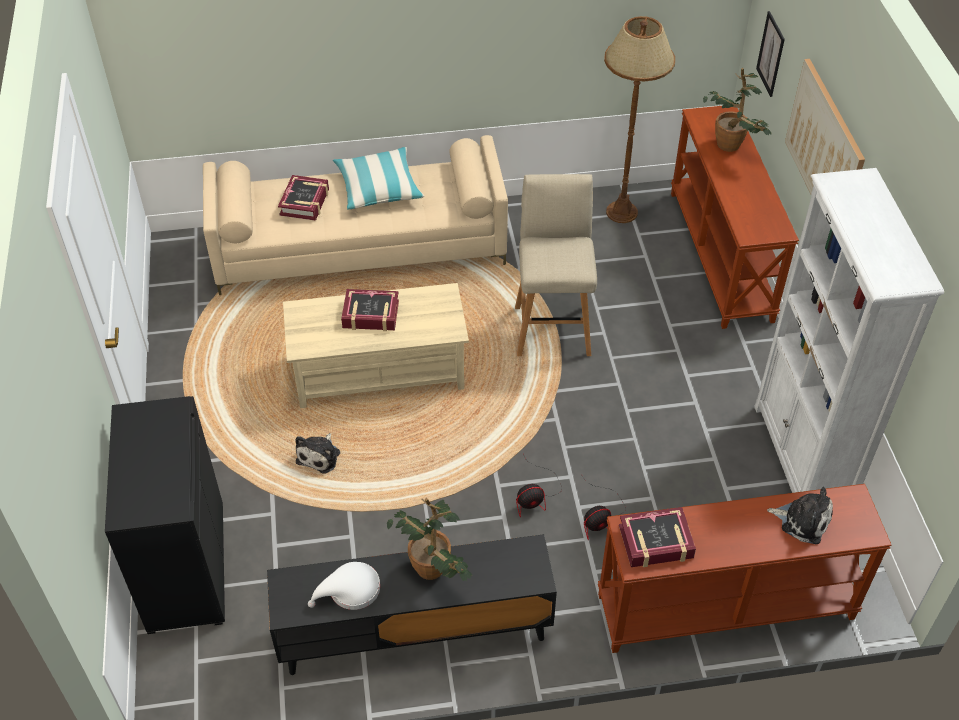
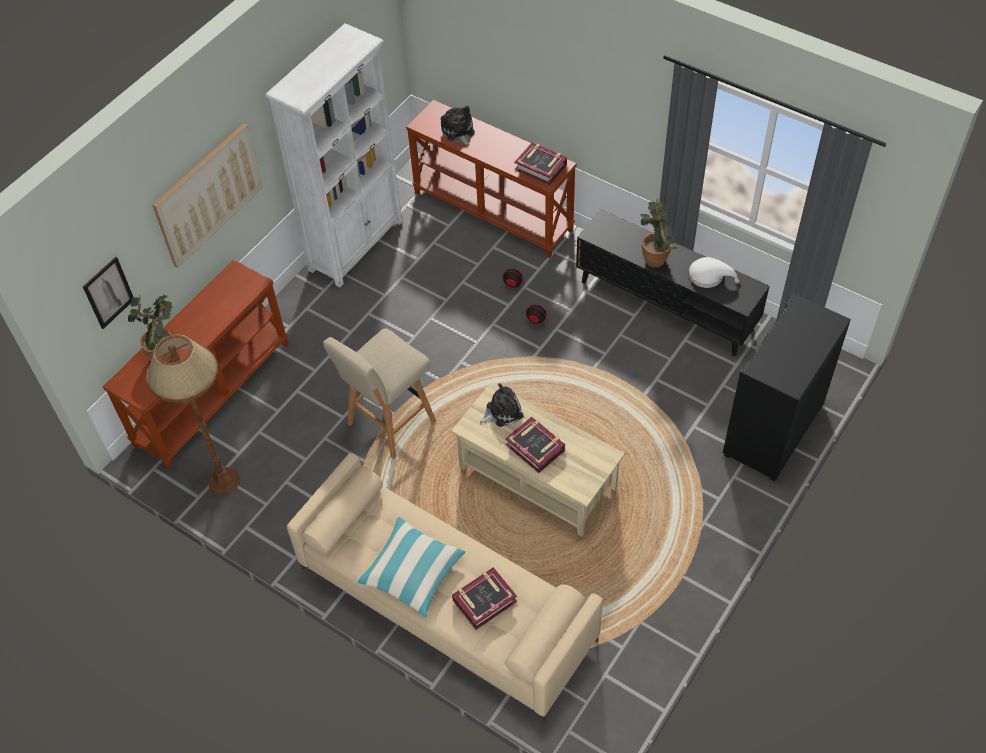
camera: 135 degrees left, 5 degrees up
(320, 455) = (632, 444): plush toy -> plush toy (502, 411)

